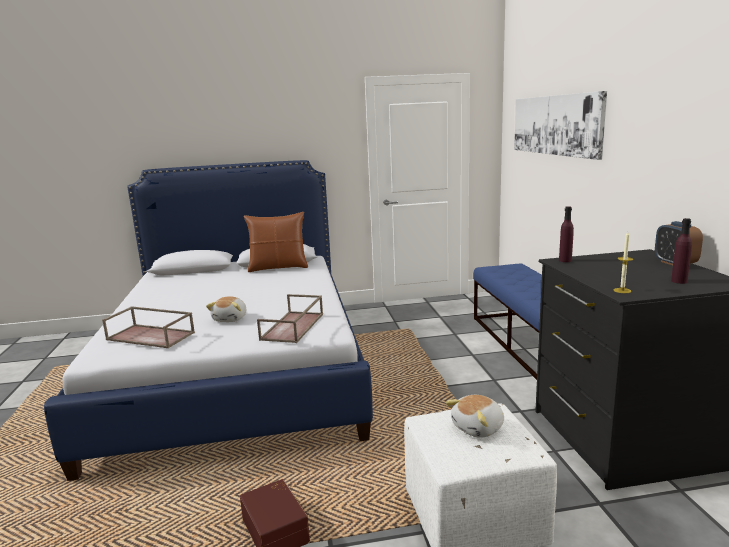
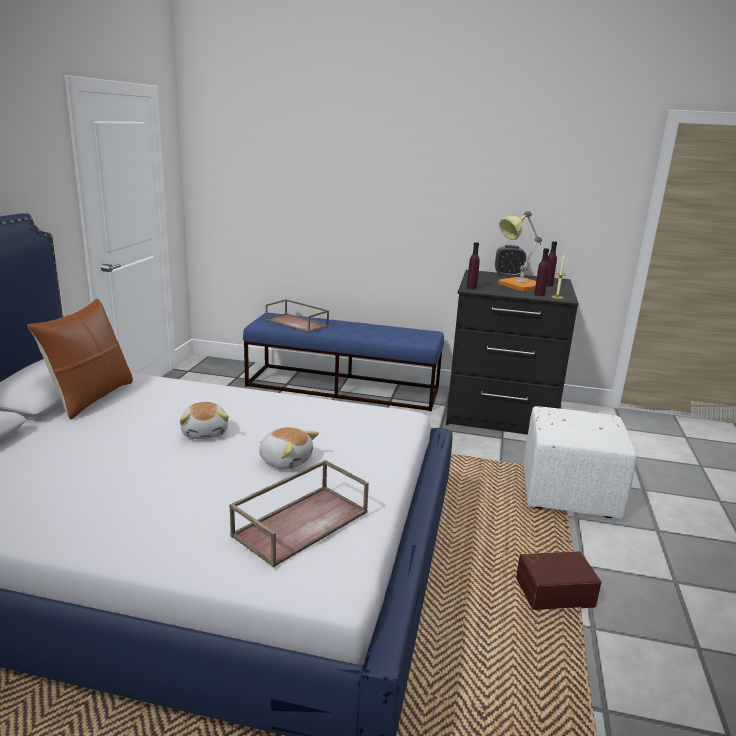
camera: 70 degrees left, 5 degrees up
(293, 327) = (366, 429): brown tray -> brown tray (297, 323)
(479, 428) = (576, 421): plush toy -> plush toy (205, 432)
(555, 125) = (308, 162): picture -> none
(611, 283) = (539, 294): none -> purple bottle
(628, 272) = (517, 286): none -> table lamp

